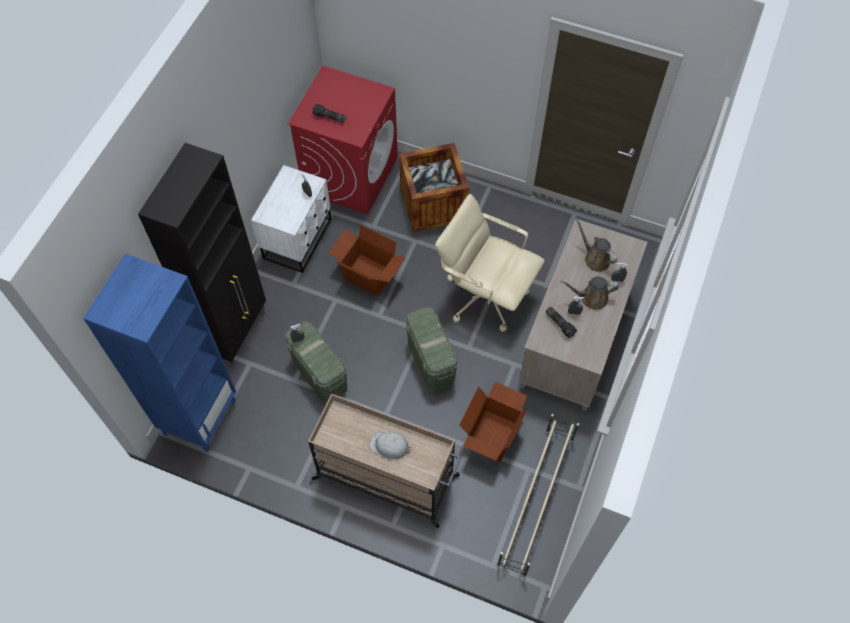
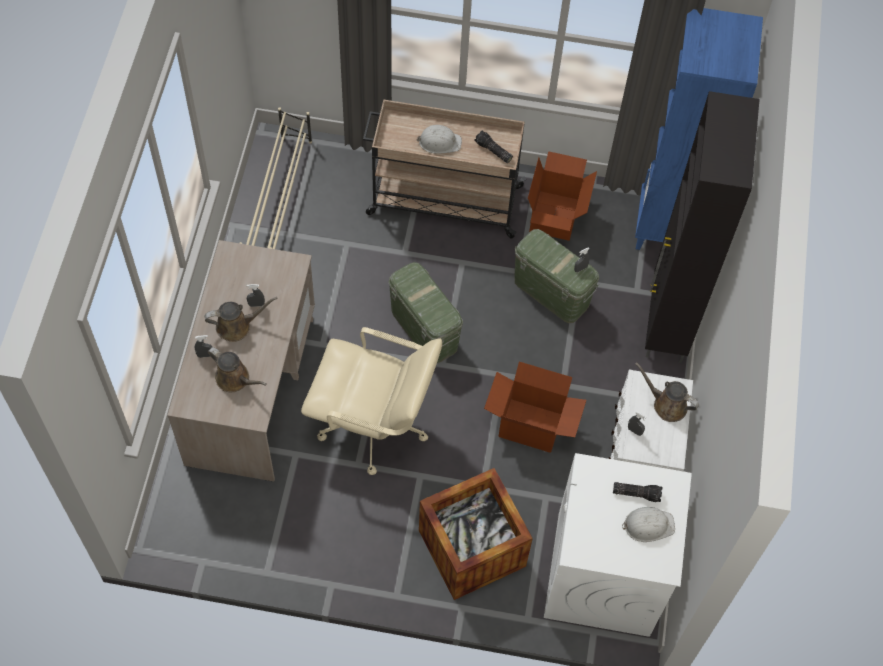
camera: 165 degrees right, 0 degrees up
(277, 206) = (666, 404): none -> brown watering can
(329, 99) = (648, 525): none -> white hard hat
(350, 174) = (603, 575): red washing machine -> white washing machine
(491, 435) = (337, 260): cardboard box -> cardboard box (555, 216)
(560, 324) = (271, 288): flashlight -> flashlight (492, 151)

